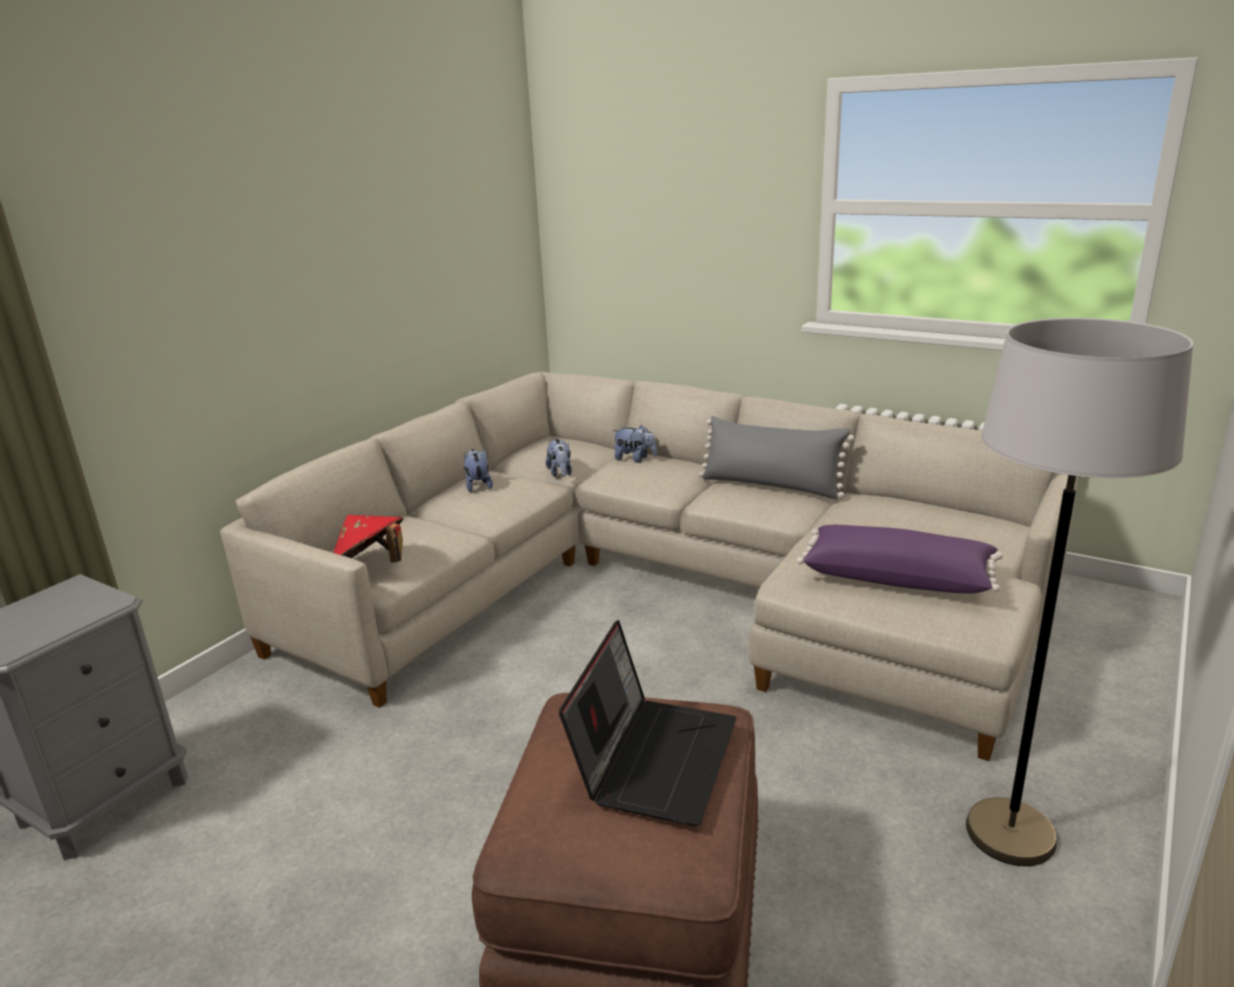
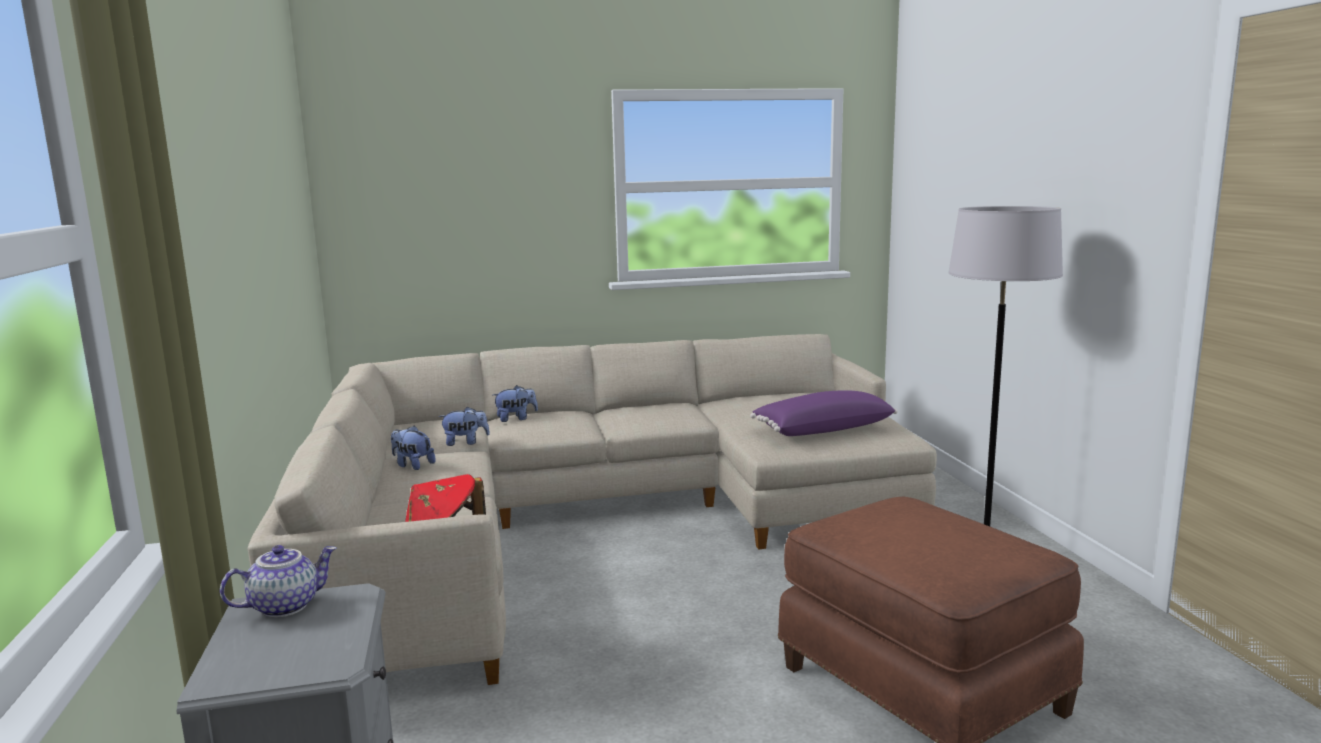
camera: 45 degrees left, 10 degrees down
(79, 593) = (285, 606): none -> teapot
(560, 473) = (465, 442): plush toy -> plush toy turned 45 degrees counterclockwise
(654, 757) = (924, 523): laptop -> none
(771, 486) = (651, 409): grey pillow -> none

